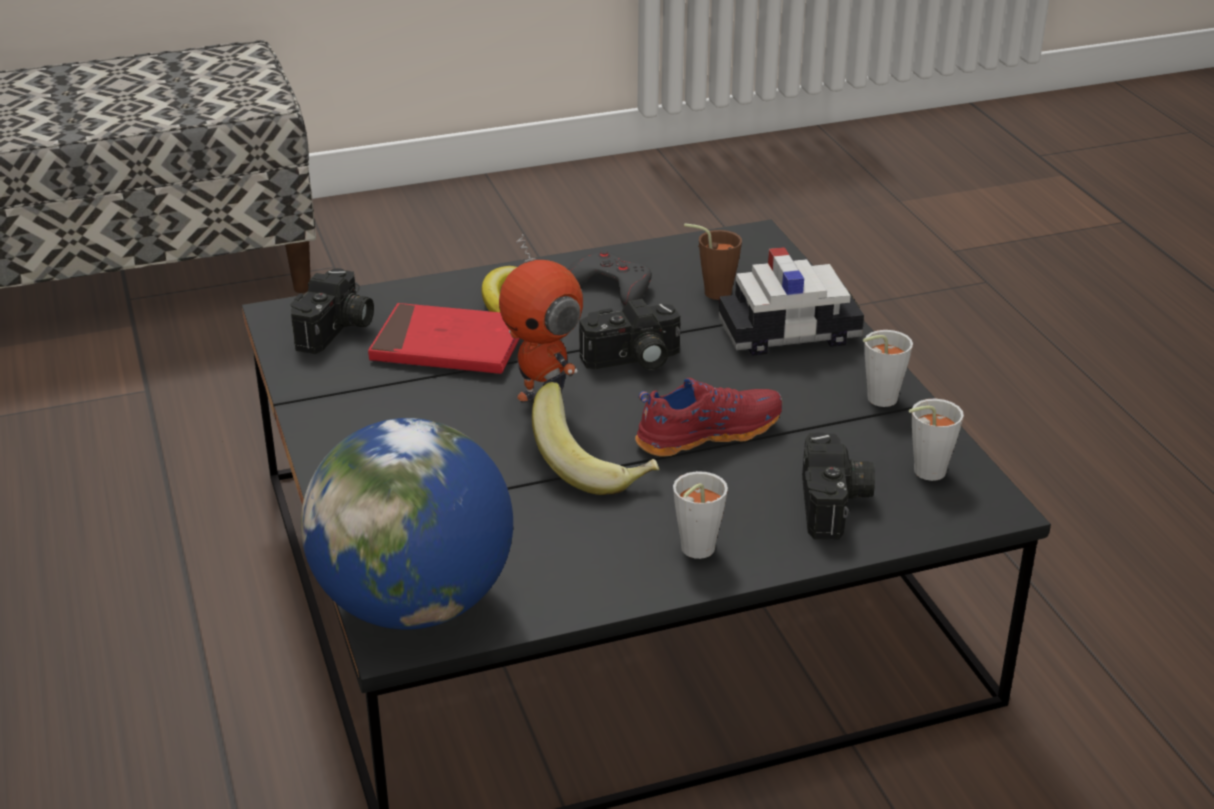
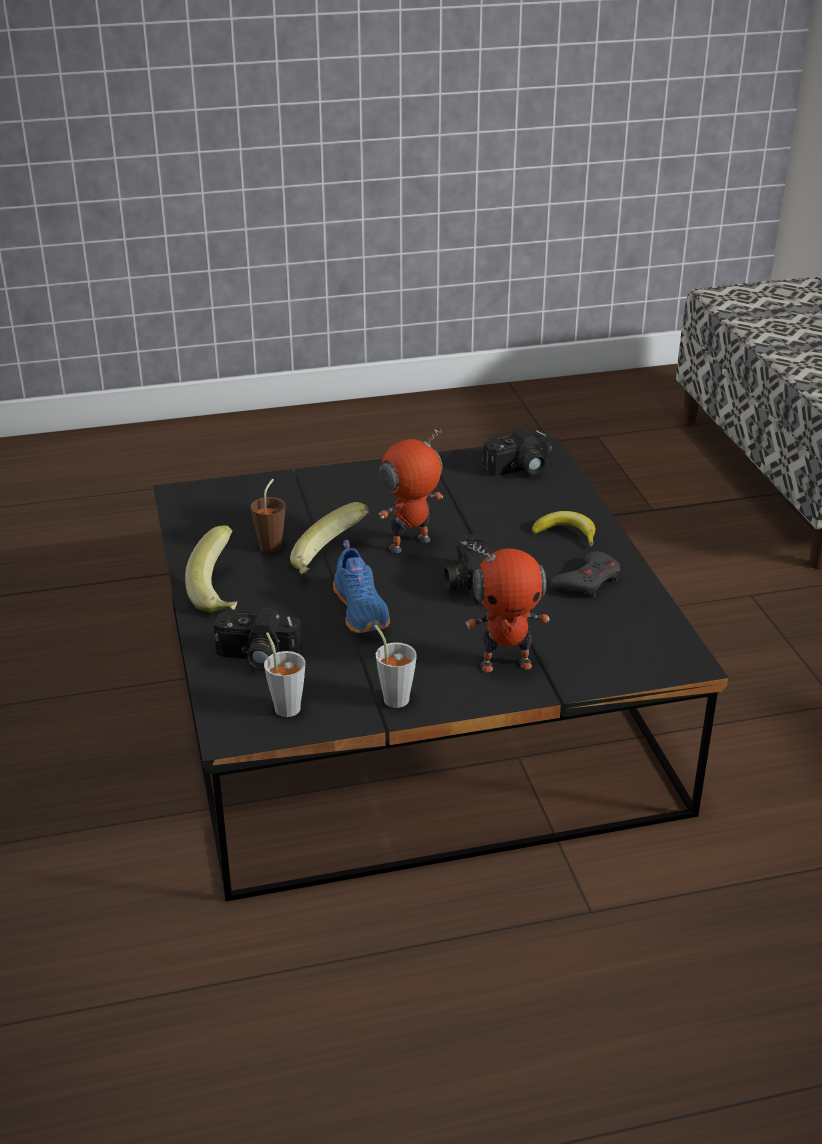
camera: 95 degrees right, 0 degrees up
(337, 330) = (519, 470): camera -> camera turned 45 degrees counterclockwise
(414, 603) = (209, 499): globe -> none
(448, 346) = (495, 510): red book -> none
(693, 552) = (223, 593): grey cup -> banana
(707, 433) = (362, 610): red shoe -> blue shoe
(711, 292) = (578, 629): brown cup -> brown cup (273, 544)
(790, 333) = (506, 663): toy car -> toy robot

